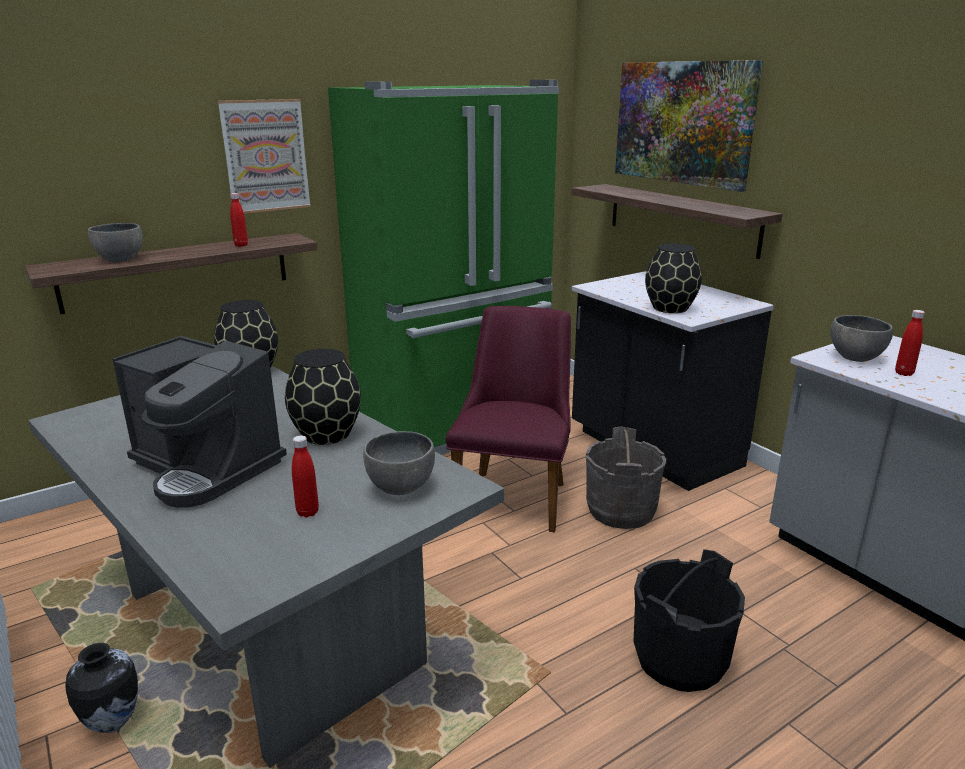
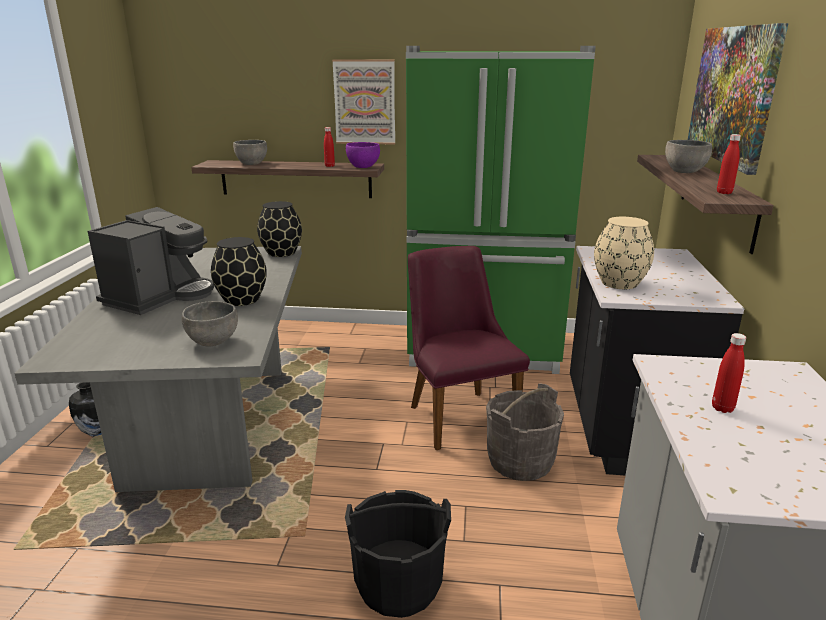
camera: 40 degrees right, 0 degrees up
(207, 468) = (160, 296): coffee machine -> coffee machine turned 135 degrees counterclockwise
(287, 240) = (363, 167): none -> purple bowl
(307, 512) = (150, 336): red bottle -> red bottle (724, 192)
(515, 494) = (457, 413): purple chair -> purple chair turned 75 degrees counterclockwise
(669, 308) = (618, 283): black vase -> beige vase
(856, 357) = (704, 377): grey bowl -> grey bowl (684, 171)

